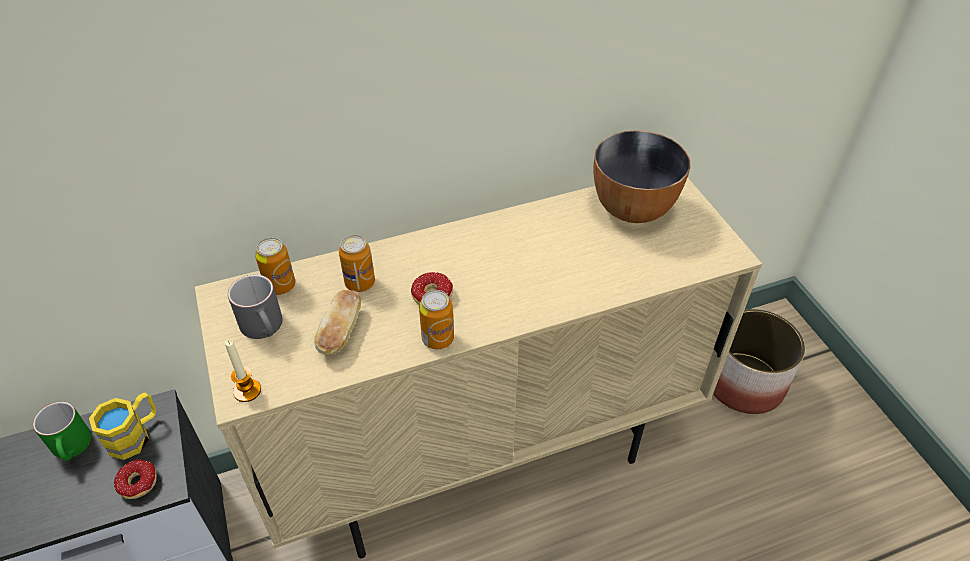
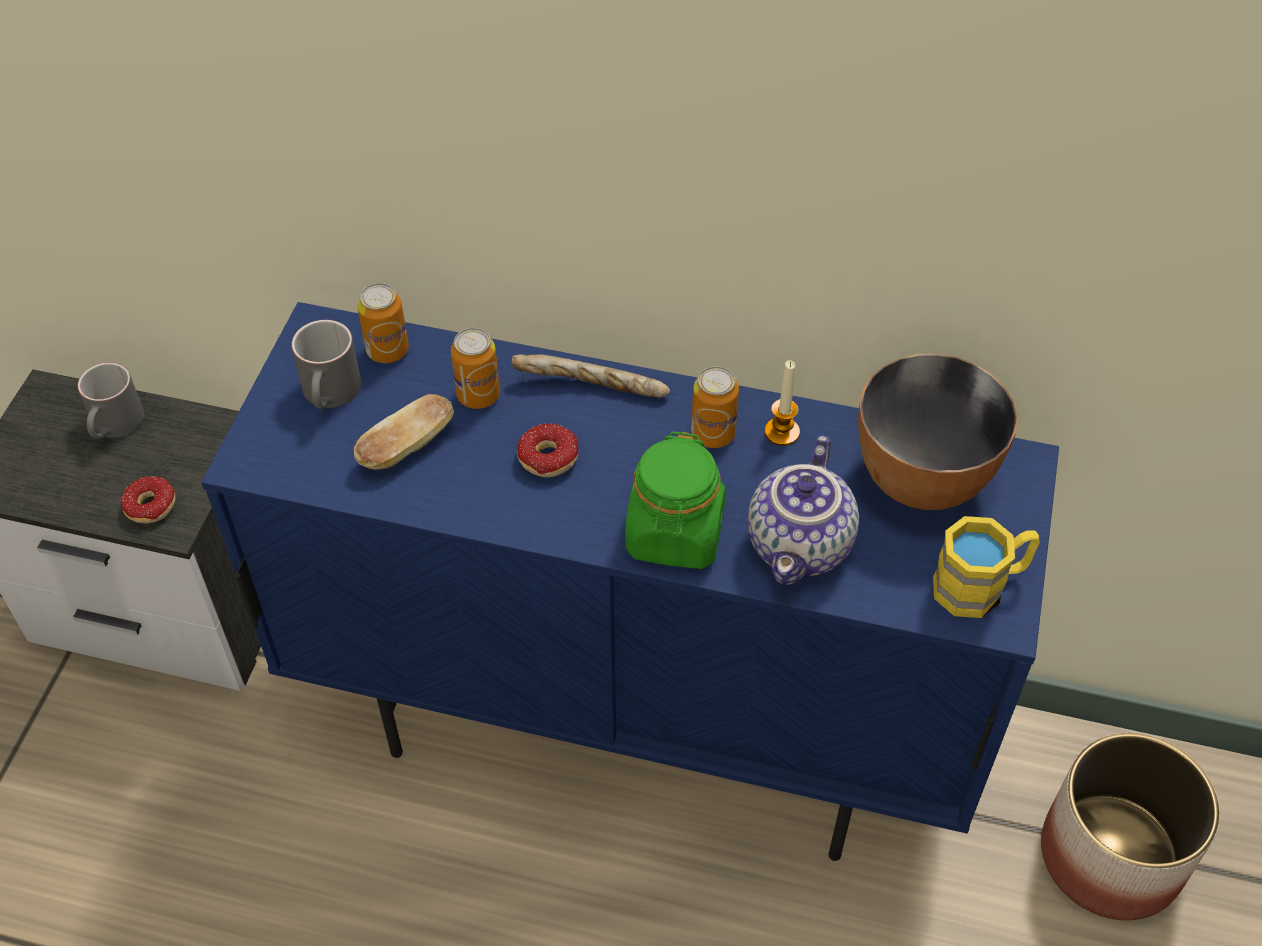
camera: 35 degrees right, 5 degrees up
(73, 448) = (116, 427): green mug -> grey mug
(135, 435) = (184, 448): yellow mug -> yellow mug (980, 585)
(247, 391) = (257, 461): candle -> candle (782, 432)
(423, 248) = (590, 388): none -> bread
(438, 339) = (508, 517): can -> can (713, 434)
(483, 458) = (635, 727): beige cabinet -> blue cabinet
(539, 298) = (675, 534): none -> green jar
(608, 270) = (802, 547): none -> teapot

